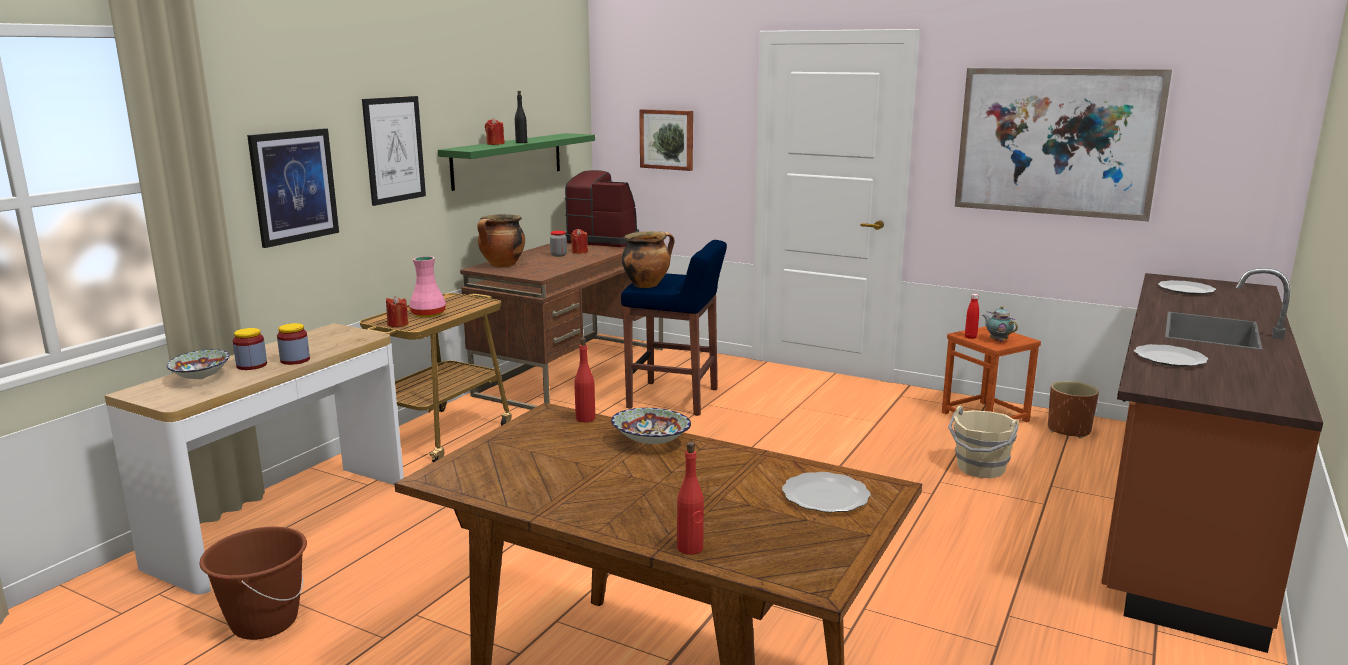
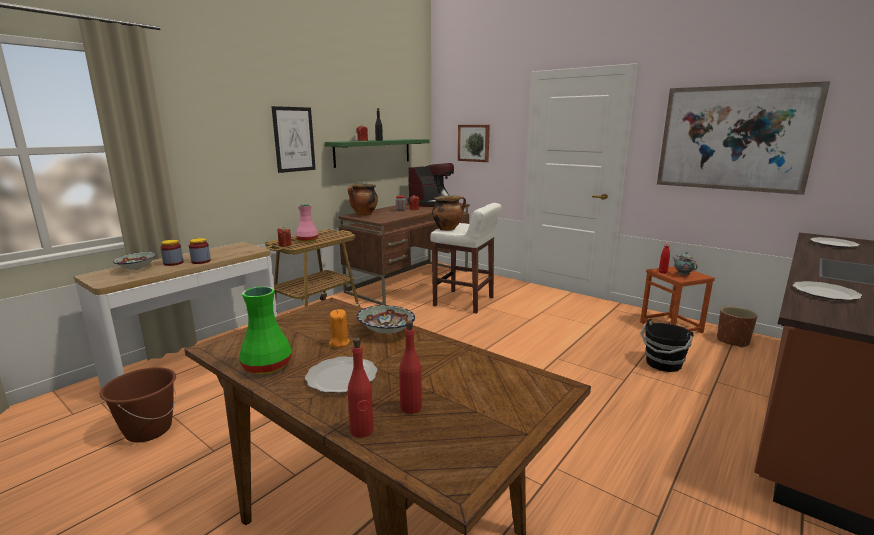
camera: 10 degrees right, 0 degrees up
(294, 186) = (222, 156): picture -> none
(528, 494) = (268, 366): none -> green vase
(585, 418) = (351, 310): red bottle -> red bottle (411, 407)
(598, 460) = (339, 343): none -> orange candle
(604, 240) = (433, 203): coffee machine -> coffee machine turned 105 degrees clockwise
(675, 399) = (464, 302): blue stool -> white stool
(826, 497) = (502, 391): plate -> plate (342, 378)
(980, 468) = (663, 364): beige bucket -> black bucket

